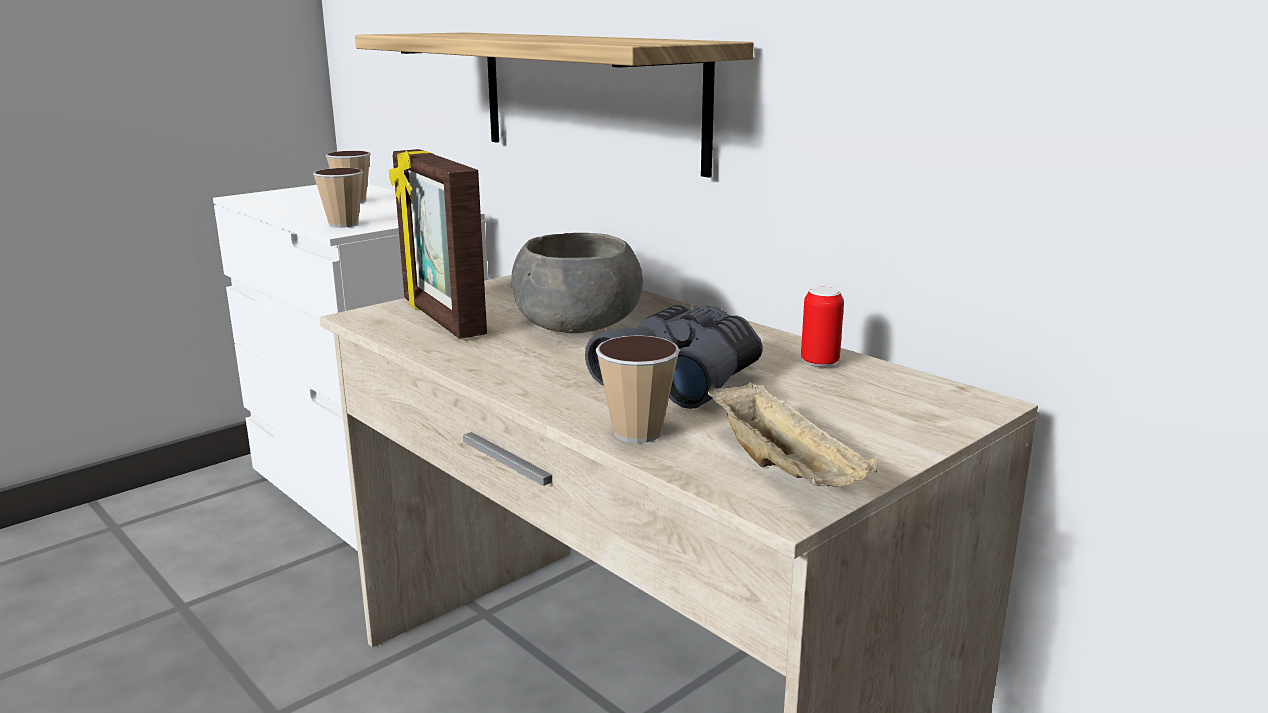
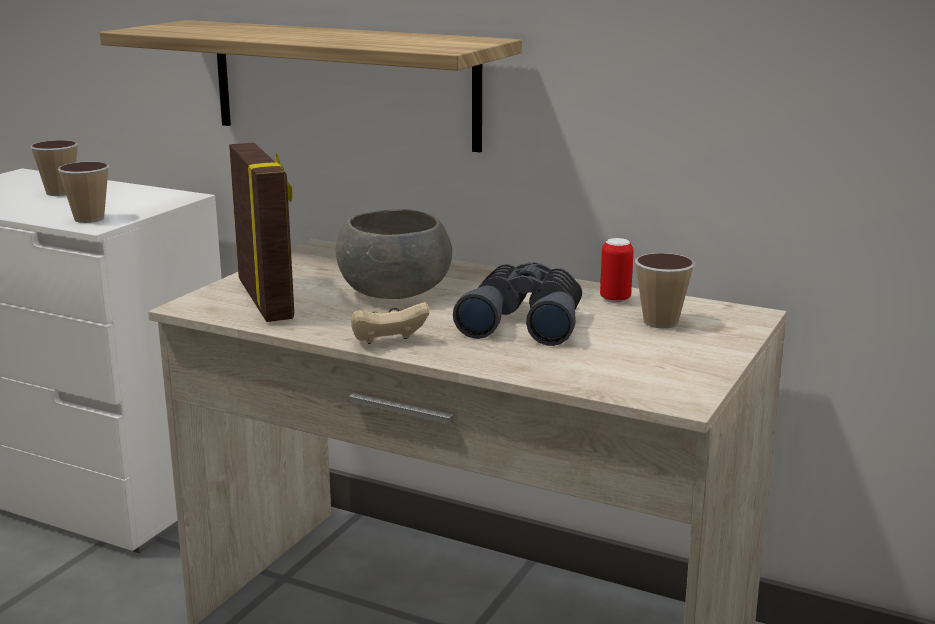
camera: 20 degrees left, 0 degrees up
(441, 318) = (267, 299): picture frame -> picture frame turned 150 degrees counterclockwise
(508, 379) = (388, 342): none -> beige game controller
(637, 433) = (533, 368): cup -> cup (661, 322)
(785, 470) = (660, 378): beige tray -> none

